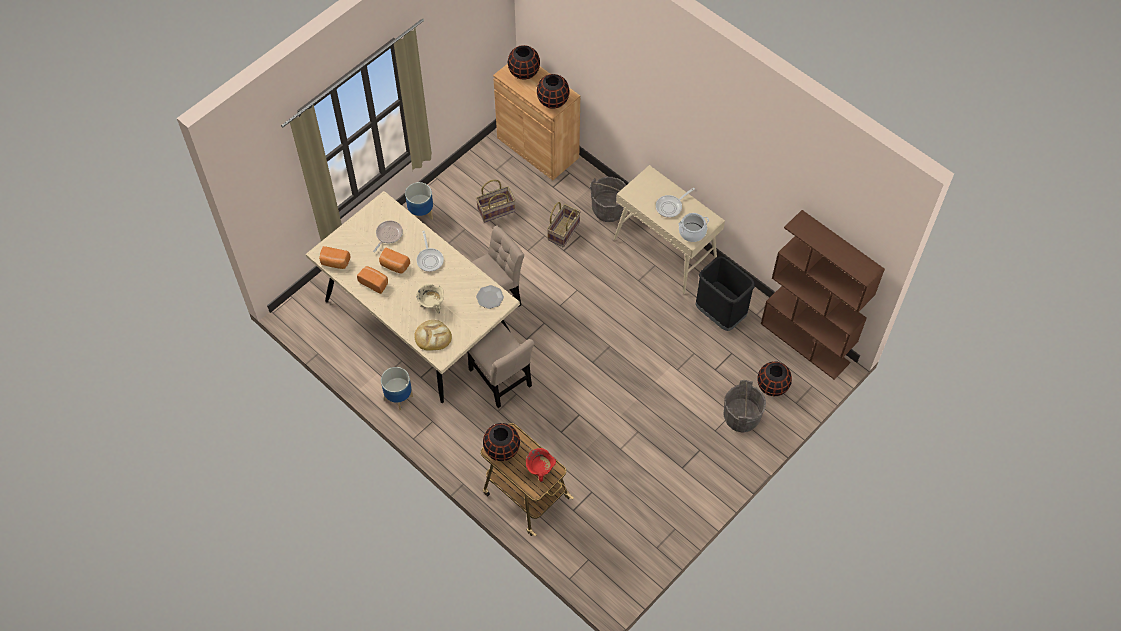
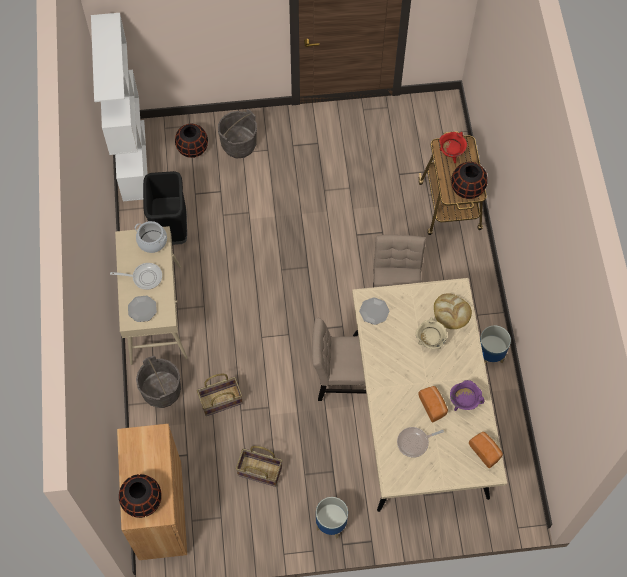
camera: 140 degrees left, 5 degrees up
(374, 282) = (464, 402): bread -> purple cooking pot
(430, 259) = (396, 388): frying pan -> none
(553, 101) = (148, 443): black vase -> none
(650, 187) = (142, 309): none -> plate
(805, 343) = (133, 160): brown bookcase -> white bookcase

